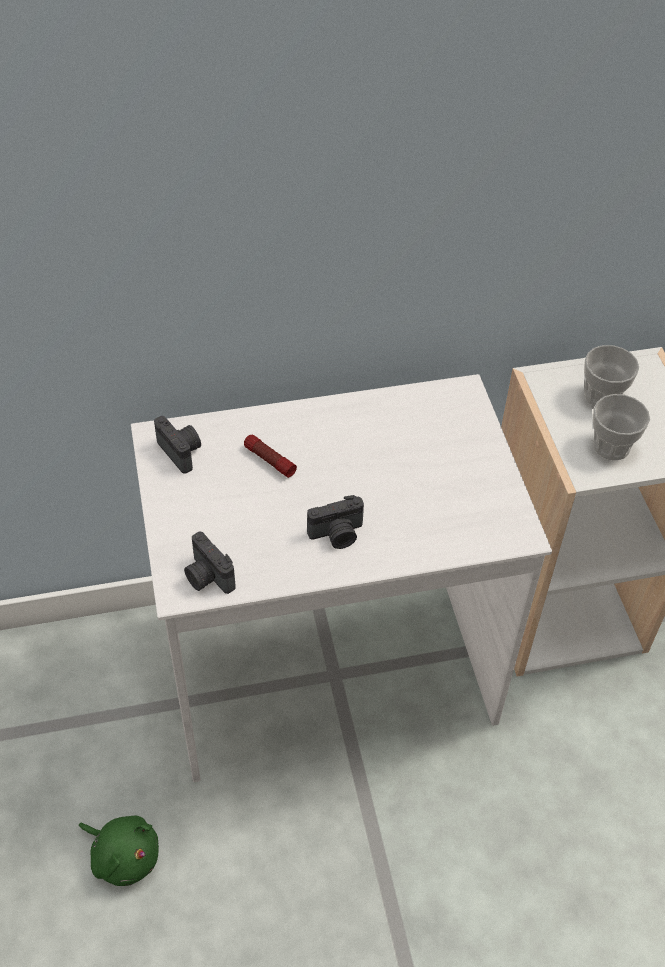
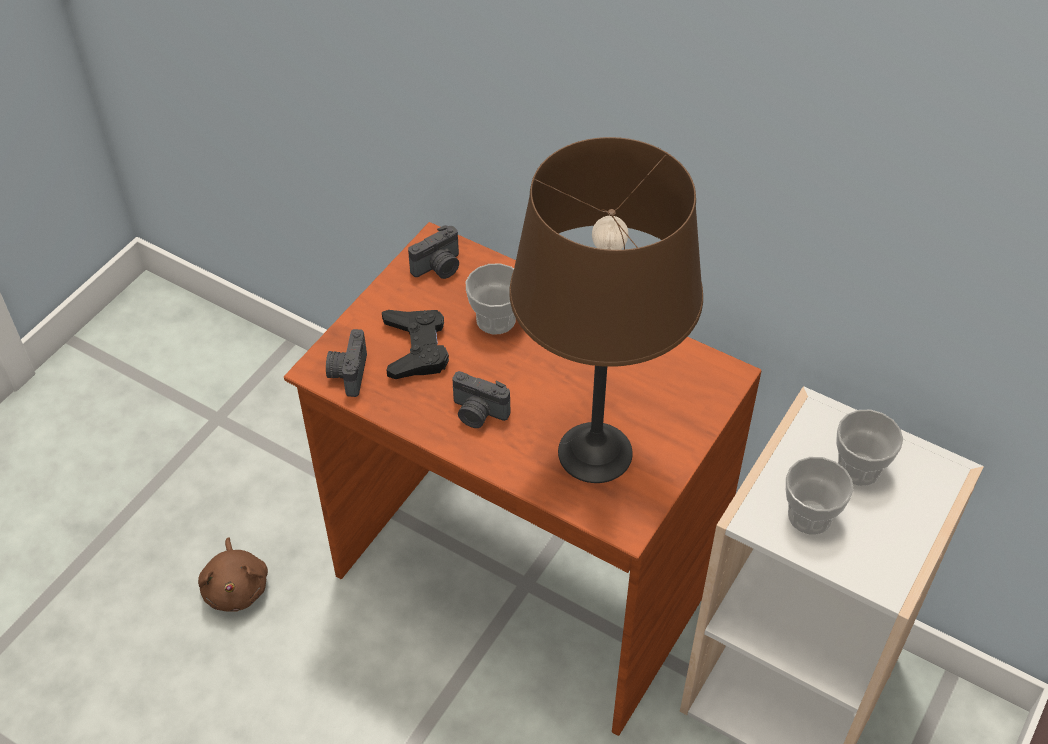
camera: 45 degrees right, 0 degrees up
(123, 855) = (236, 587): green plush toy -> brown plush toy
(181, 451) = (439, 267): camera -> camera turned 45 degrees clockwise
(236, 522) = (416, 348): none -> black game controller
(269, 460) = (496, 319): flashlight -> cup
(328, 670) = (524, 576): white desk -> brown desk
(445, 502) = (595, 452): none -> brown table lamp

